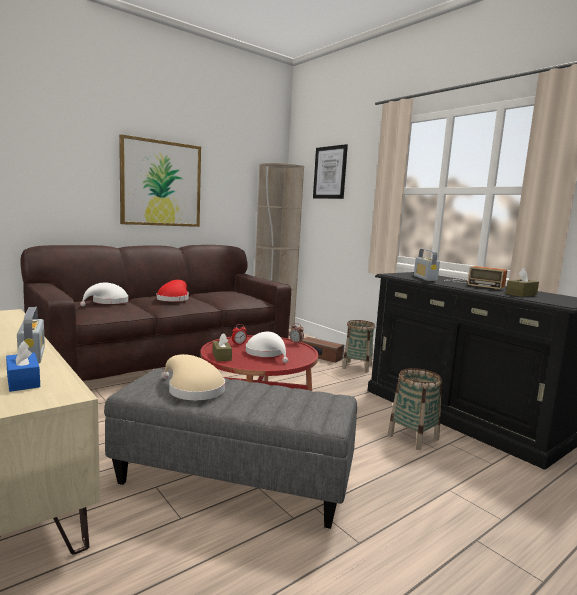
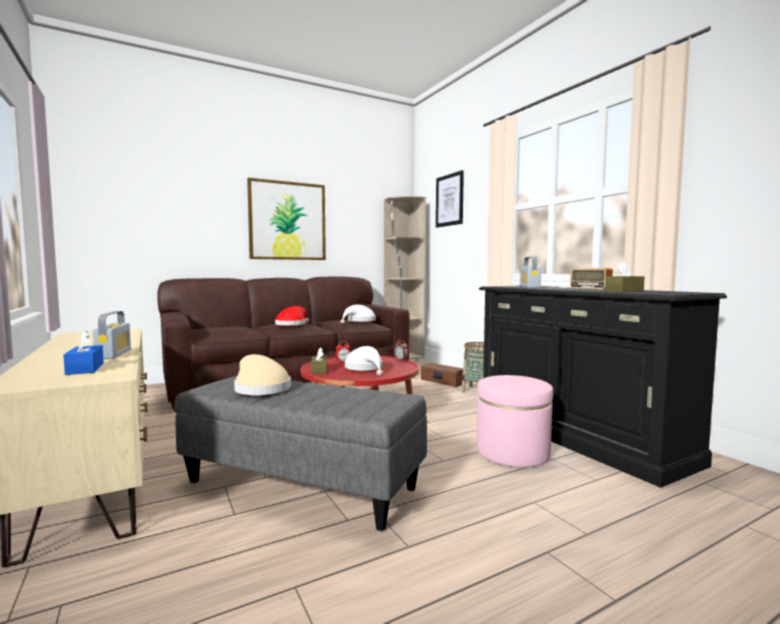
camera: 10 degrees right, 5 degrees down
(108, 302) = (228, 327): white hat -> white hat (359, 321)
(413, 437) = (512, 452): basket -> pink ottoman

